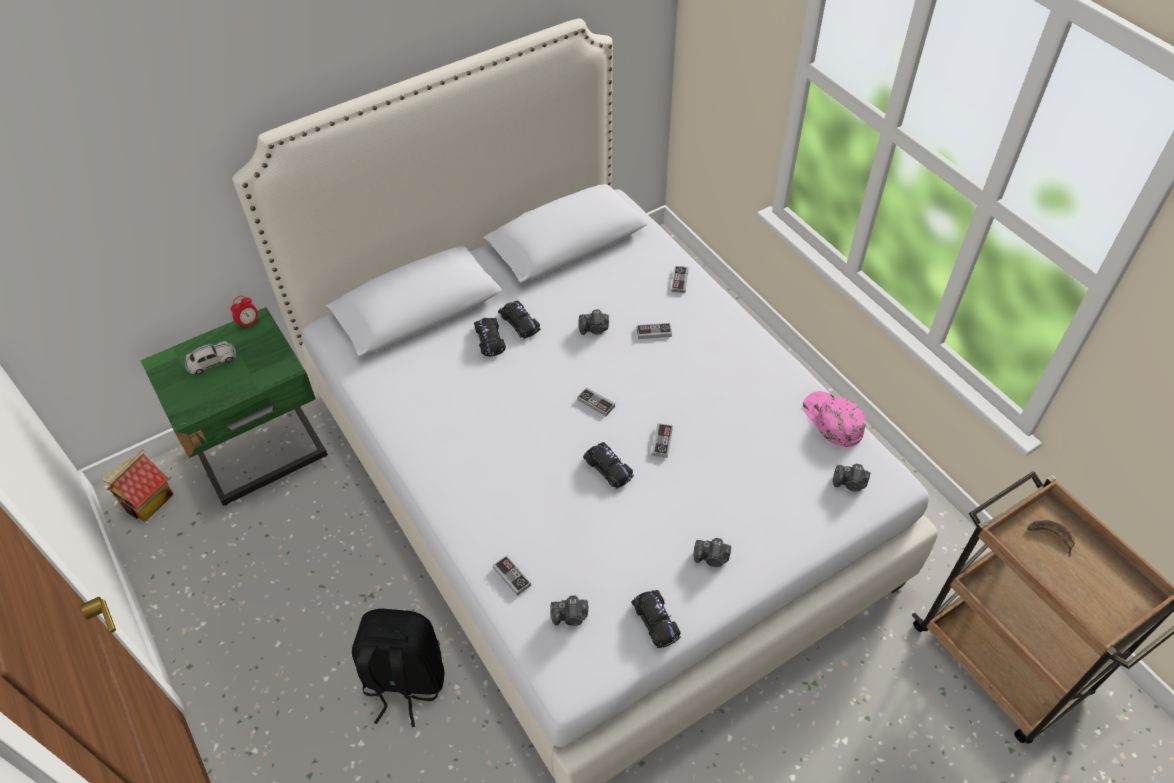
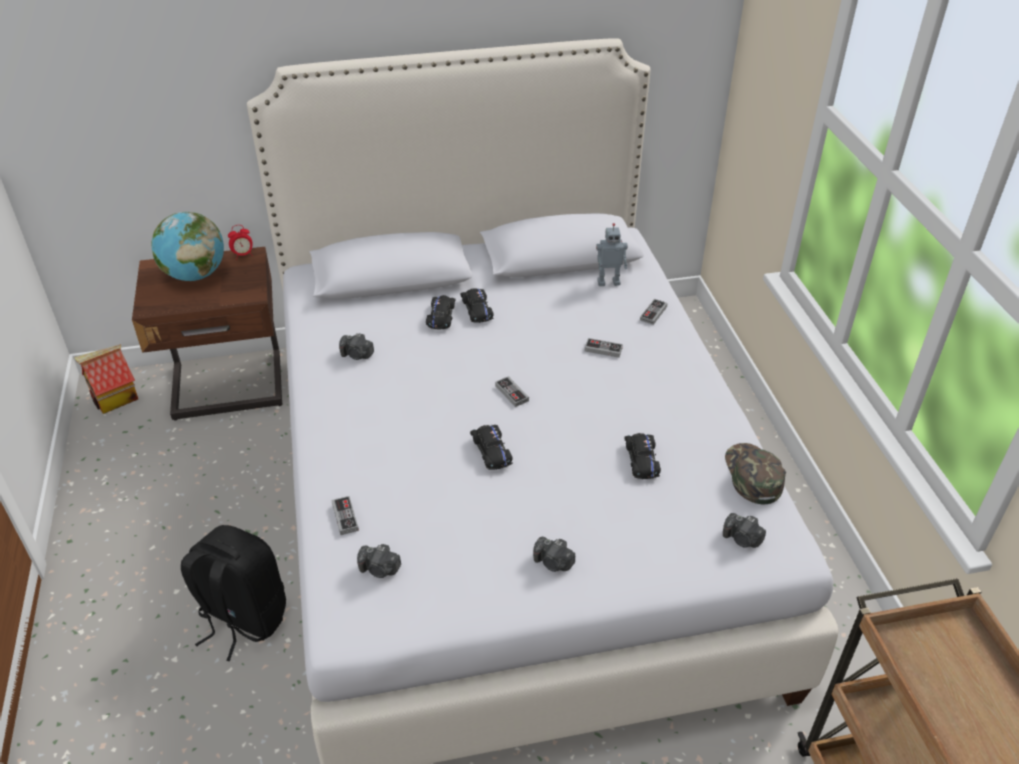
camera: 20 degrees right, 10 degrees down
(212, 361) = (195, 275): white toy car -> globe
(263, 454) = (229, 388): green nightstand -> brown nightstand
(594, 329) = (546, 332): camera -> camera (357, 355)
(624, 258) = (608, 282): none -> toy robot
(655, 621) = (463, 601): black toy car -> black toy car (641, 460)
(662, 442) = (559, 444): game controller -> none
(832, 420) = (752, 475): pink cap -> green cap
(1050, 536) = (950, 653): banana -> none

